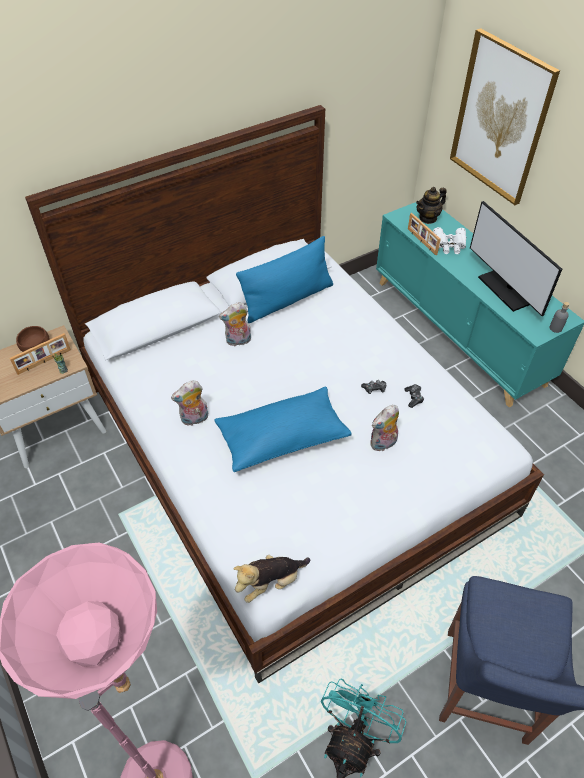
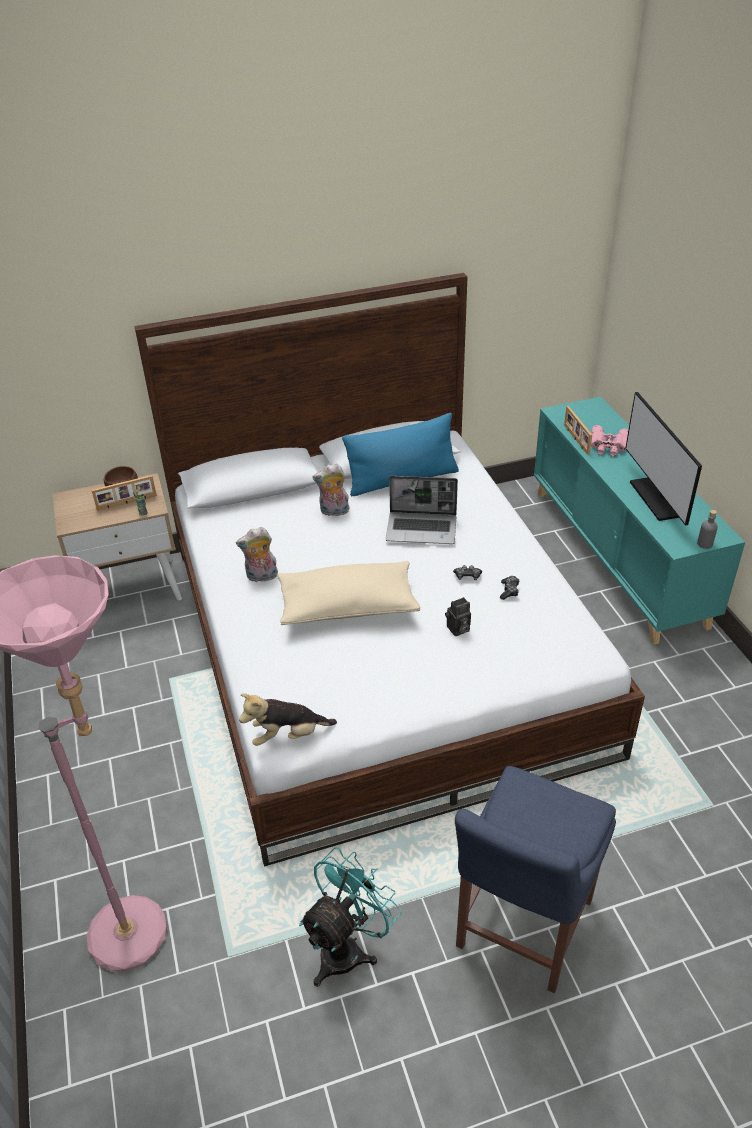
camera: 15 degrees right, 10 degrees down
(282, 438) = (348, 607): blue pillow -> beige pillow
(321, 347) = (422, 529): none -> laptop
(383, 444) = (458, 630): plush toy -> camera
(428, 218) = (593, 417): teapot -> none
(449, 245) = (608, 446): white binoculars -> pink binoculars
(500, 119) = (666, 303): picture -> none

